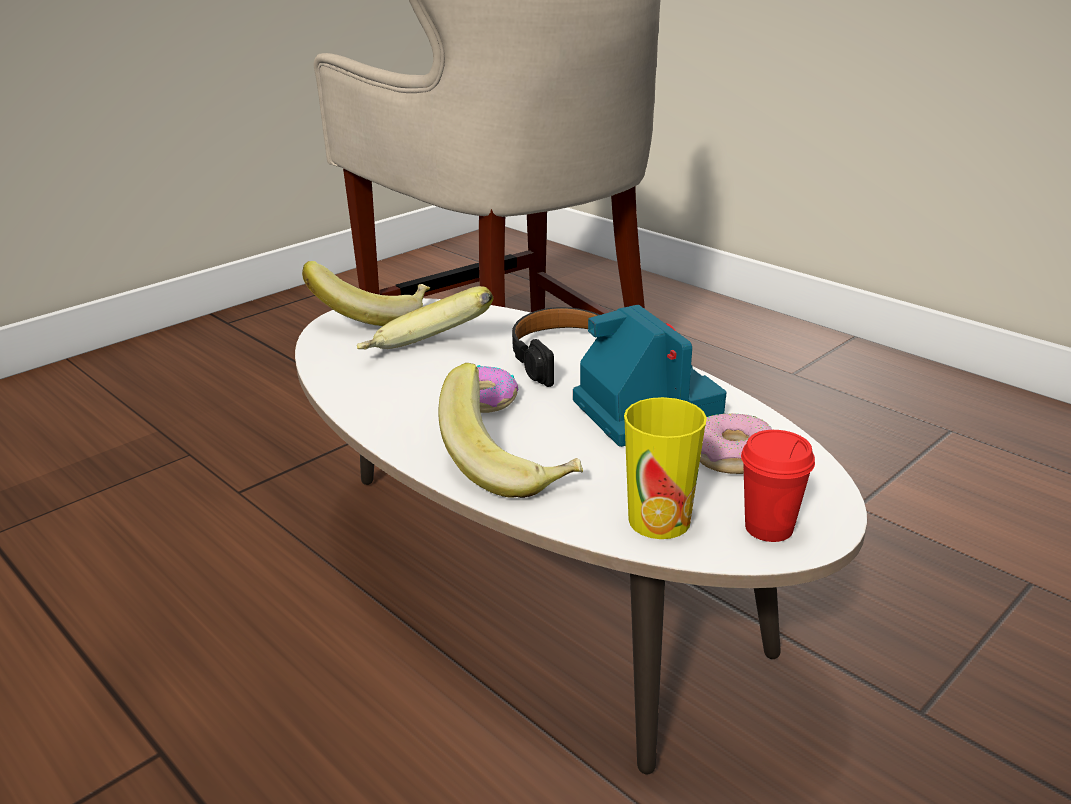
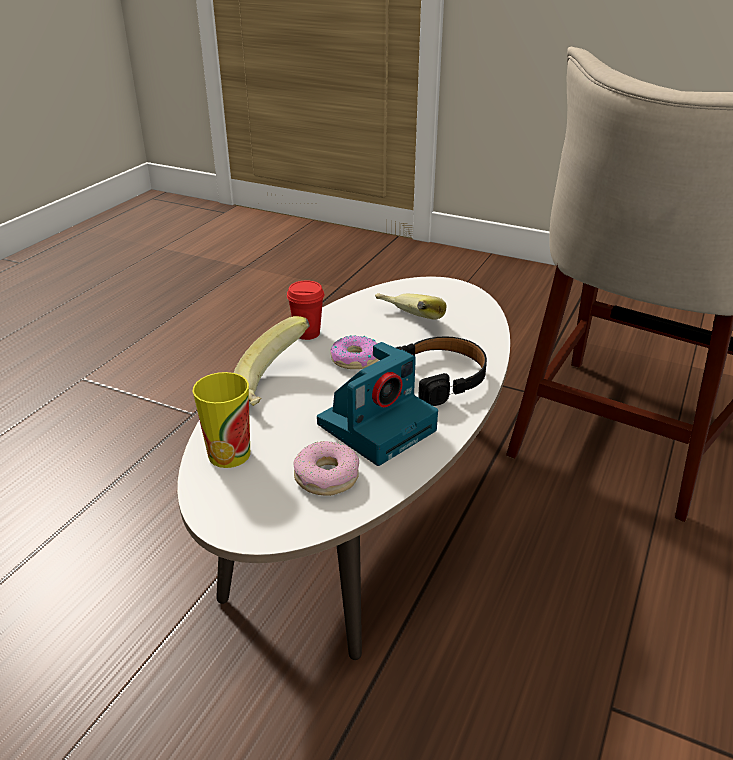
camera: 70 degrees right, 5 degrees up
(373, 317) = (449, 293): banana -> none
(769, 528) = (233, 503): red cup -> red cup (307, 333)

